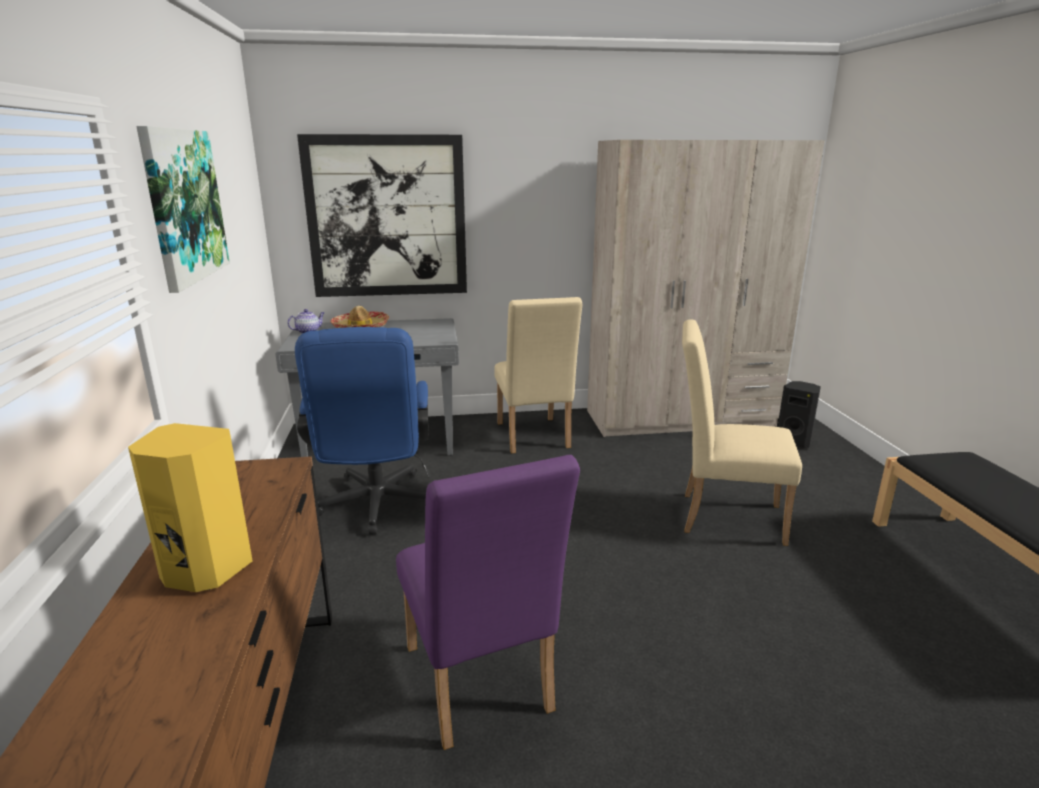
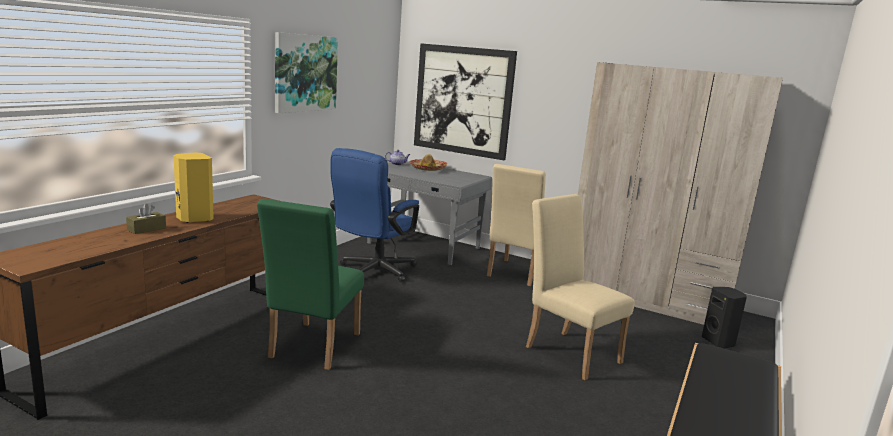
camera: 35 degrees right, 5 degrees down
(152, 656) = (146, 229): none -> brown tissue box
(480, 688) = (311, 348): purple chair -> green chair

